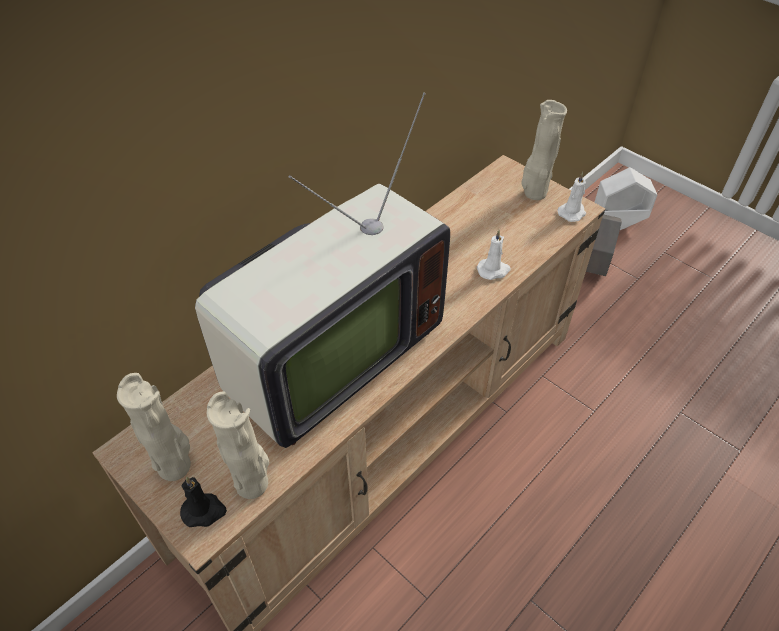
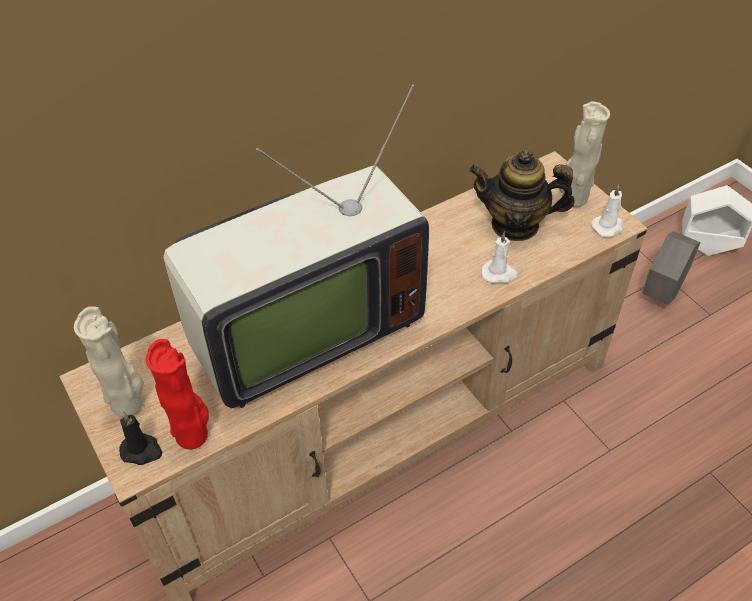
camera: 15 degrees right, 0 degrees up
(253, 483) = (194, 435): beige vase -> red vase
(492, 224) = (515, 225): none -> teapot

